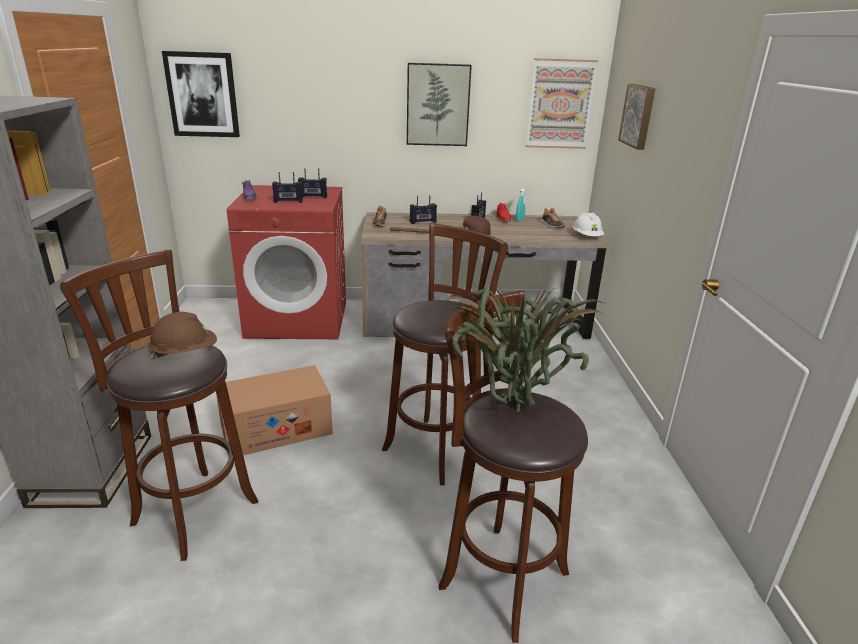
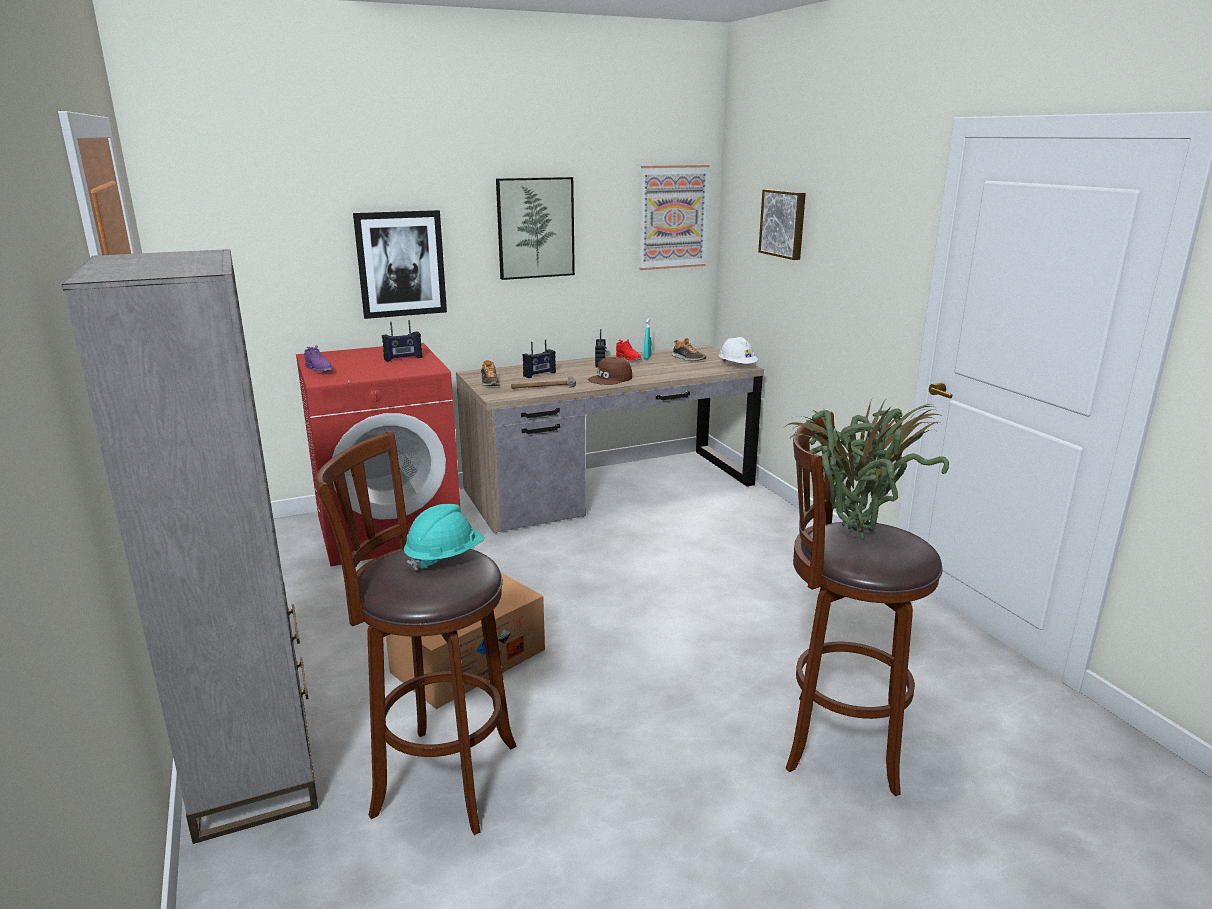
camera: 20 degrees left, 5 degrees down
(185, 353) = (445, 557): brown hard hat -> turquoise hard hat
(202, 95) = (219, 237): picture -> picture (401, 264)
(288, 201) = (378, 368): radio -> none
(437, 447) = (677, 634): brown stool -> none

